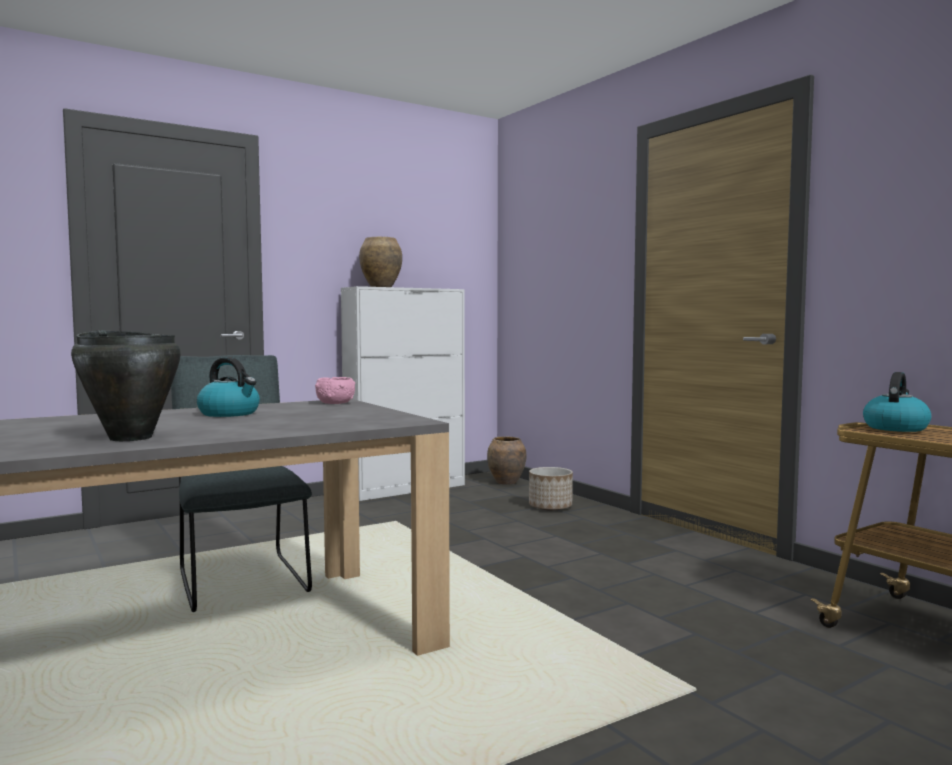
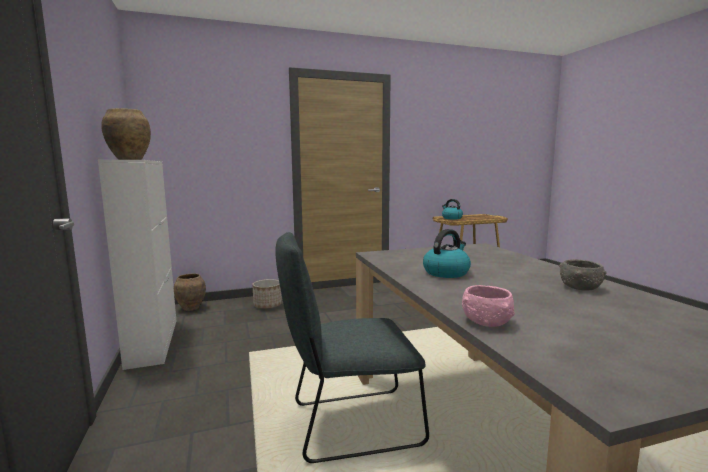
camera: 75 degrees left, 5 degrees up
(131, 438) = (580, 287): black cooking pot -> grey bowl
(335, 403) = (387, 254): pink bowl -> pink bowl (486, 321)

